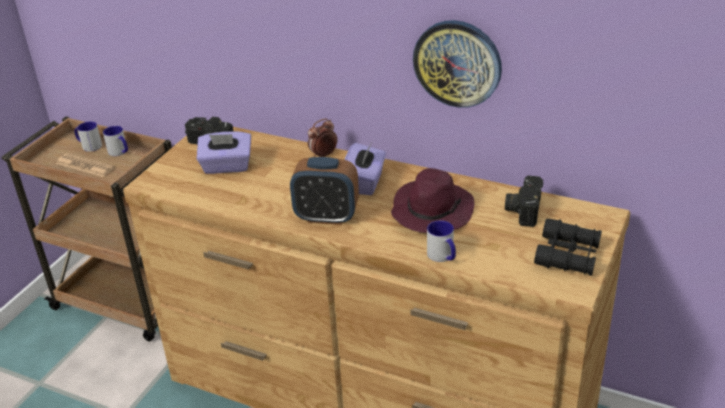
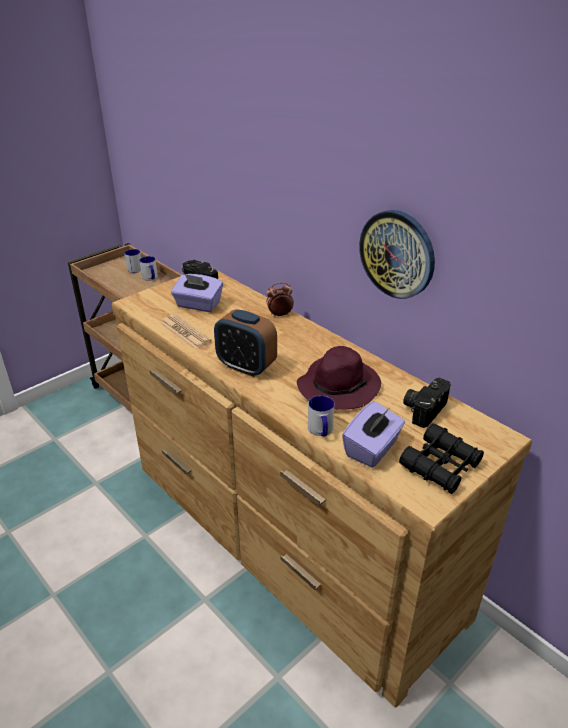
camera: 20 degrees right, 0 degrees up
(85, 166) = (120, 282): newspaper -> newspaper (185, 332)
(365, 182) = (298, 346): purple tissue box -> purple tissue box (372, 449)

